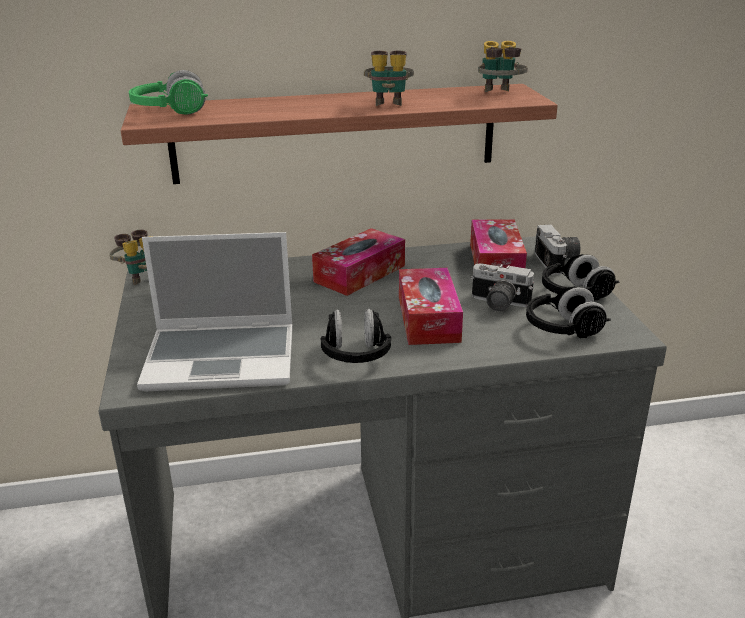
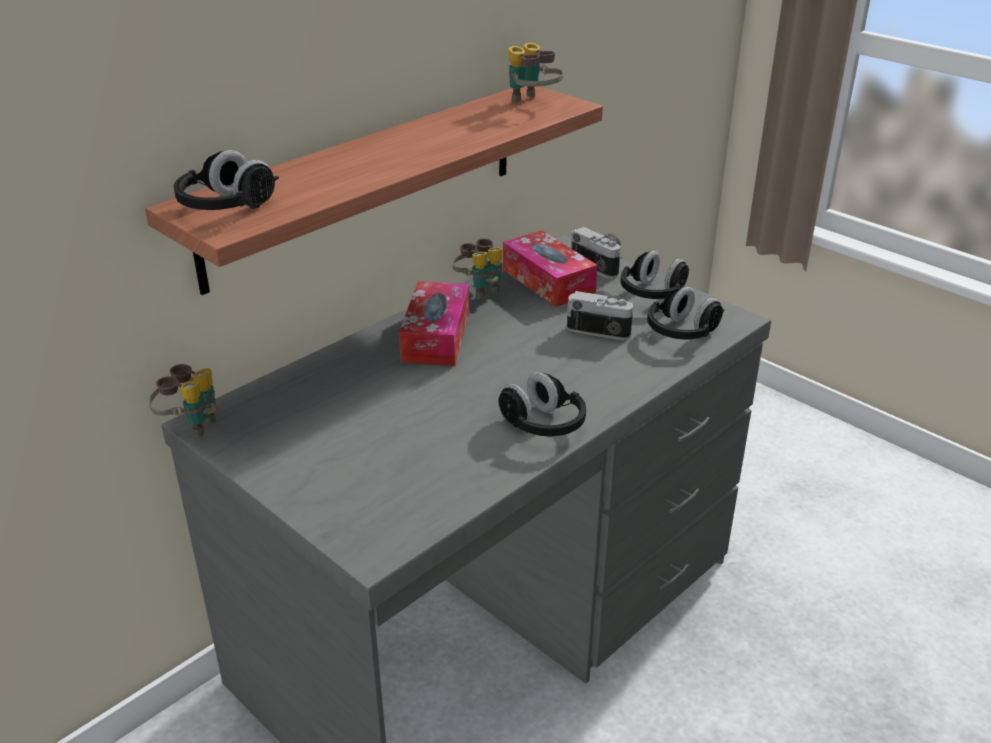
camera: 35 degrees left, 5 degrees up
(170, 112) = (227, 208): green headphones -> black headphones
(223, 358) = (421, 480): laptop -> none
(388, 102) = (445, 137): binoculars -> binoculars (480, 289)
(428, 319) = (560, 363): tissue box -> none
(497, 304) = (601, 326): camera -> camera turned 150 degrees counterclockwise

